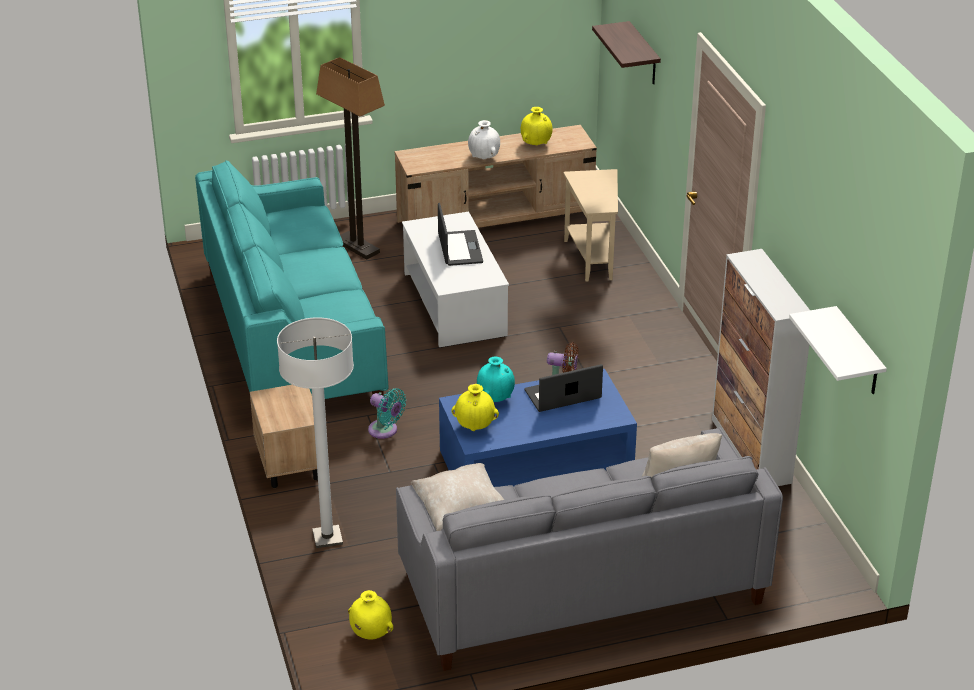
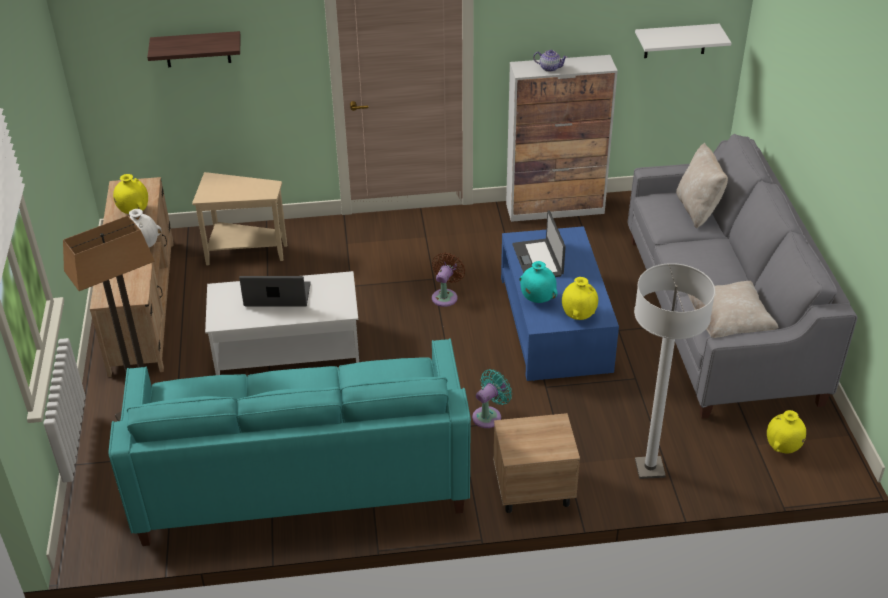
camera: 80 degrees left, 5 degrees up
(758, 274) = (549, 68): none -> teapot

